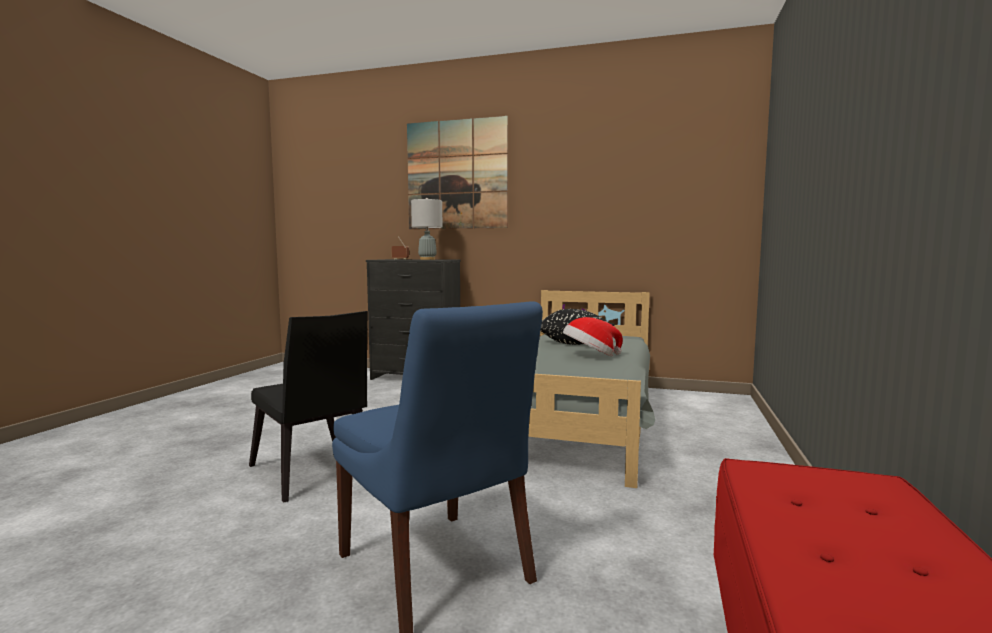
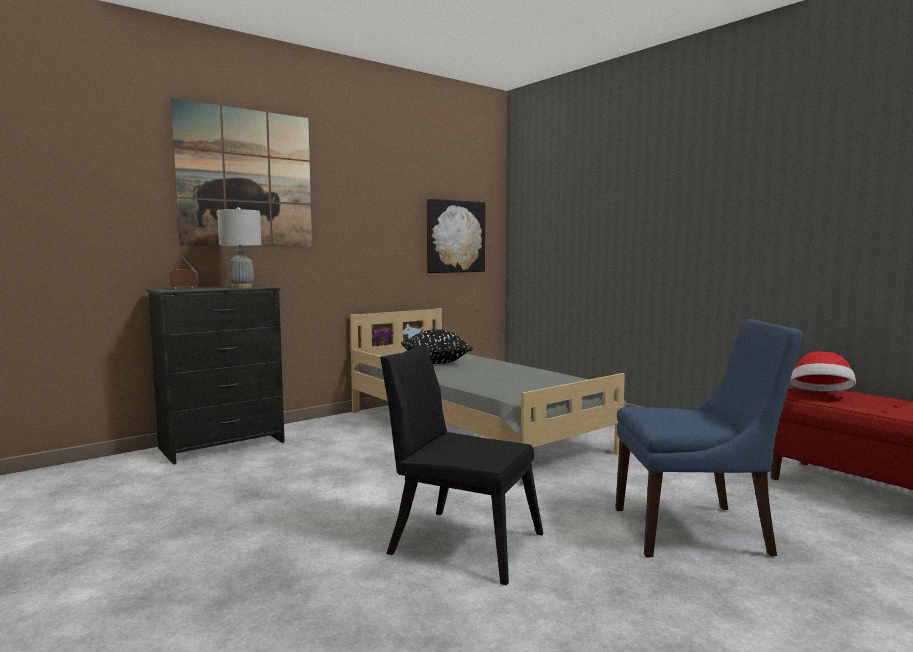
camera: 55 degrees left, 0 degrees up
(315, 473) = (459, 541): black chair -> black chair turned 150 degrees counterclockwise
(590, 356) = (495, 369): hat -> hat (820, 396)
(676, 213) = (455, 236): none -> picture

